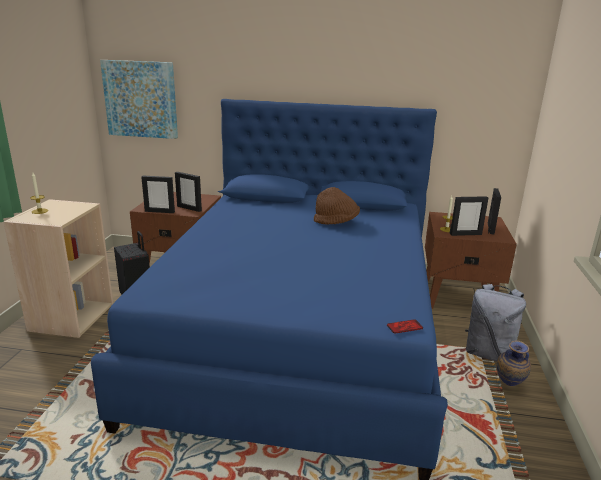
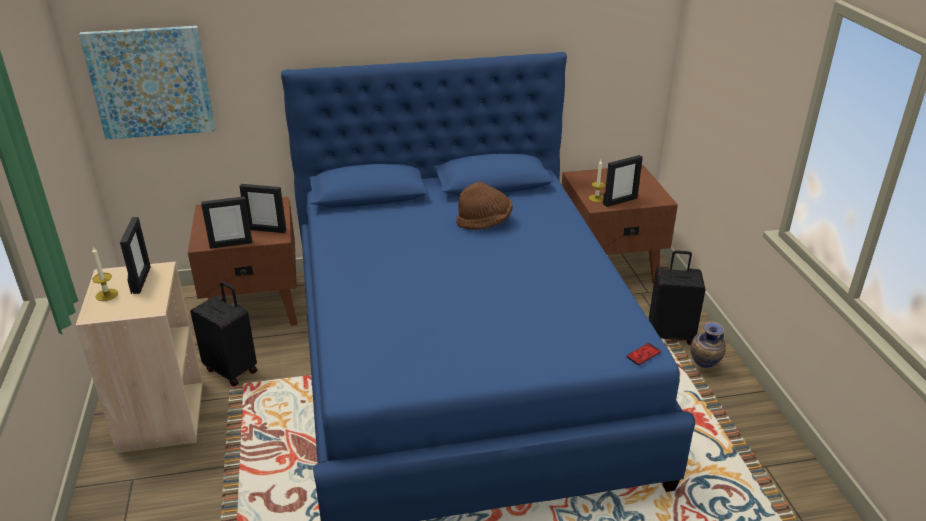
camera: 20 degrees left, 10 degrees up
(489, 354) = (671, 335): grey backpack -> black suitcase
(490, 228) = (640, 186): picture frame -> picture frame (141, 280)

